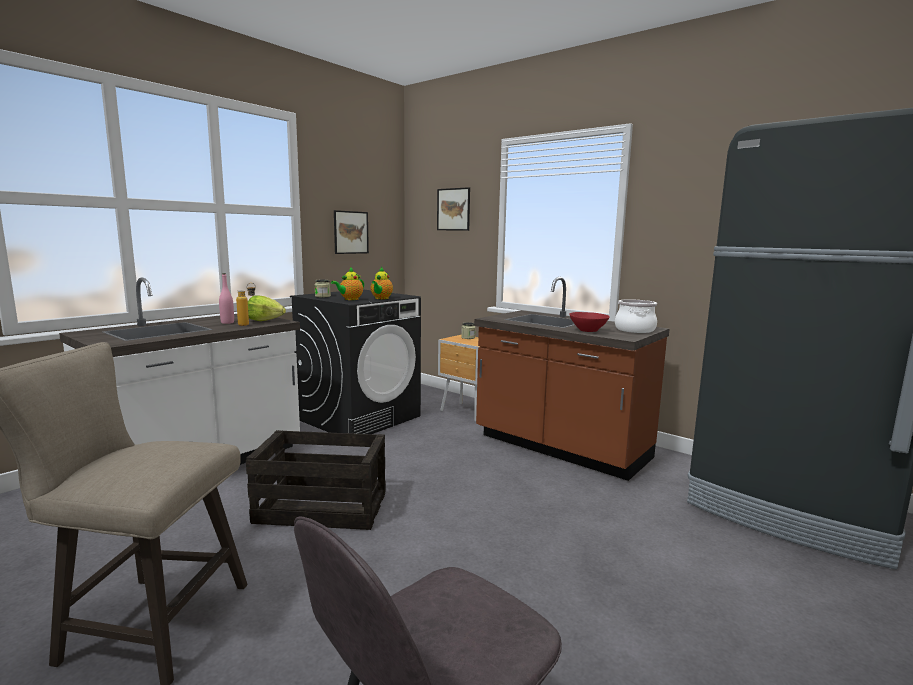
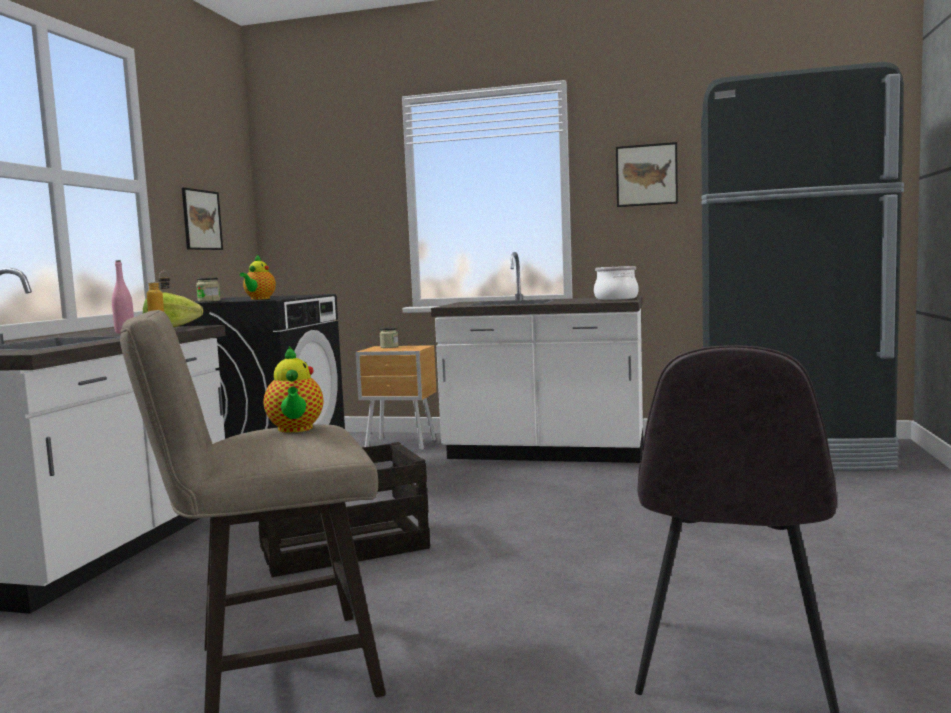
camera: 25 degrees left, 5 degrees down
(381, 298) = (296, 296): teapot -> teapot (295, 429)
(453, 209) = (336, 186): picture -> picture (646, 175)
(560, 448) = (545, 453): brown counter -> white counter
(588, 331) = (576, 302): red bowl -> none

